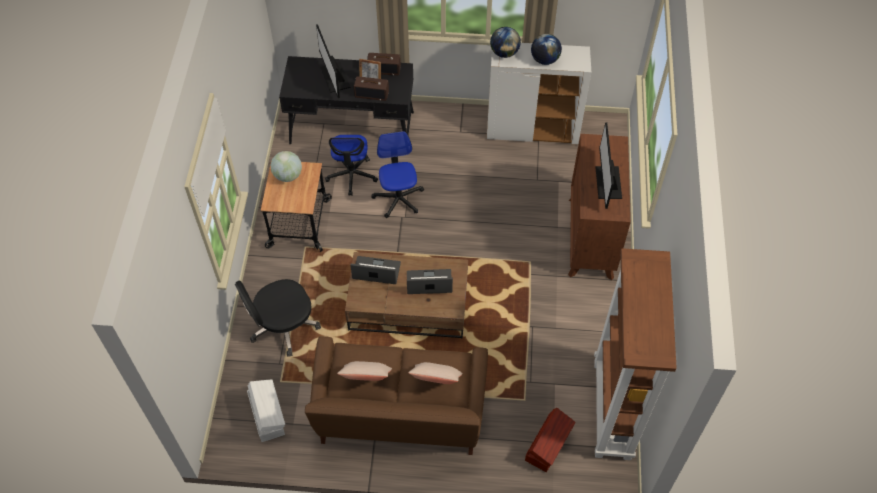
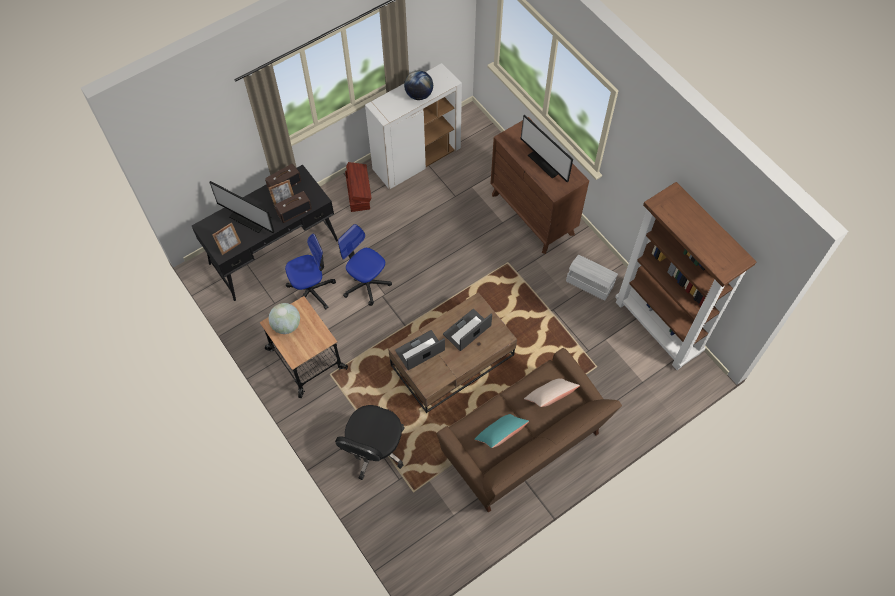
camera: 40 degrees left, 5 degrees up
(267, 415) = (428, 524): white storage box -> white storage box (589, 282)
(300, 89) = (230, 246): none -> picture frame
(352, 175) = (311, 290): office chair -> office chair turned 75 degrees counterclockwise
(366, 379) = (500, 437): beige pillow -> turquoise pillow
(504, 52) = (383, 108): globe -> none
(548, 445) = (640, 385): brown storage box -> brown storage box (358, 193)

